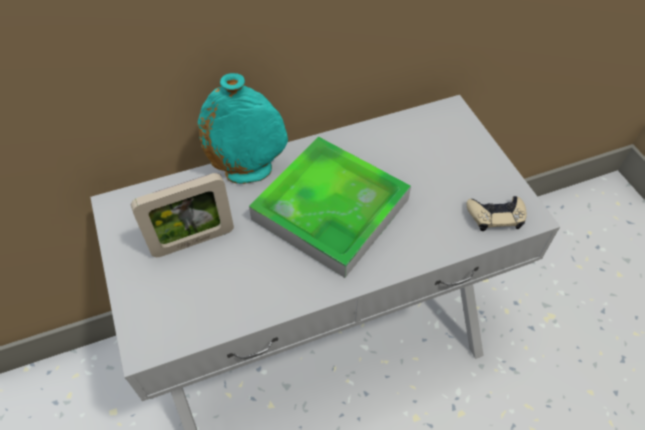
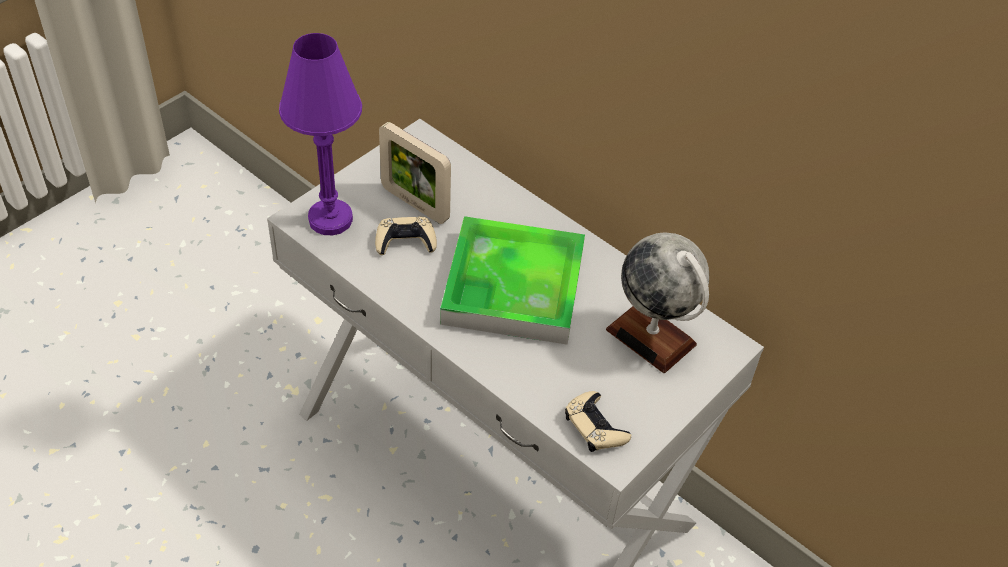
camera: 60 degrees right, 5 degrees down
(166, 318) = (330, 219): none -> purple table lamp
(233, 266) = (405, 241): none -> beige game controller
(249, 171) = (519, 209): turquoise vase -> none
(424, 147) = (651, 337): none -> globe

